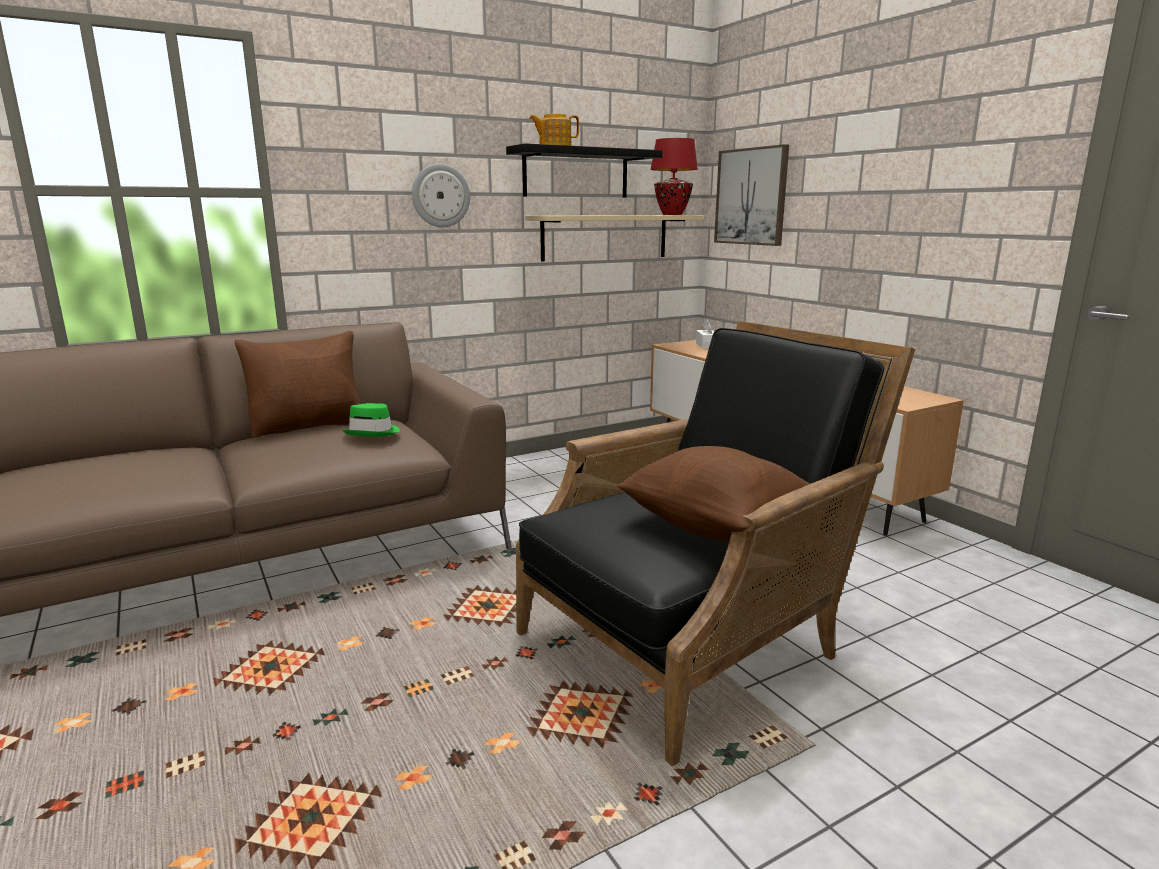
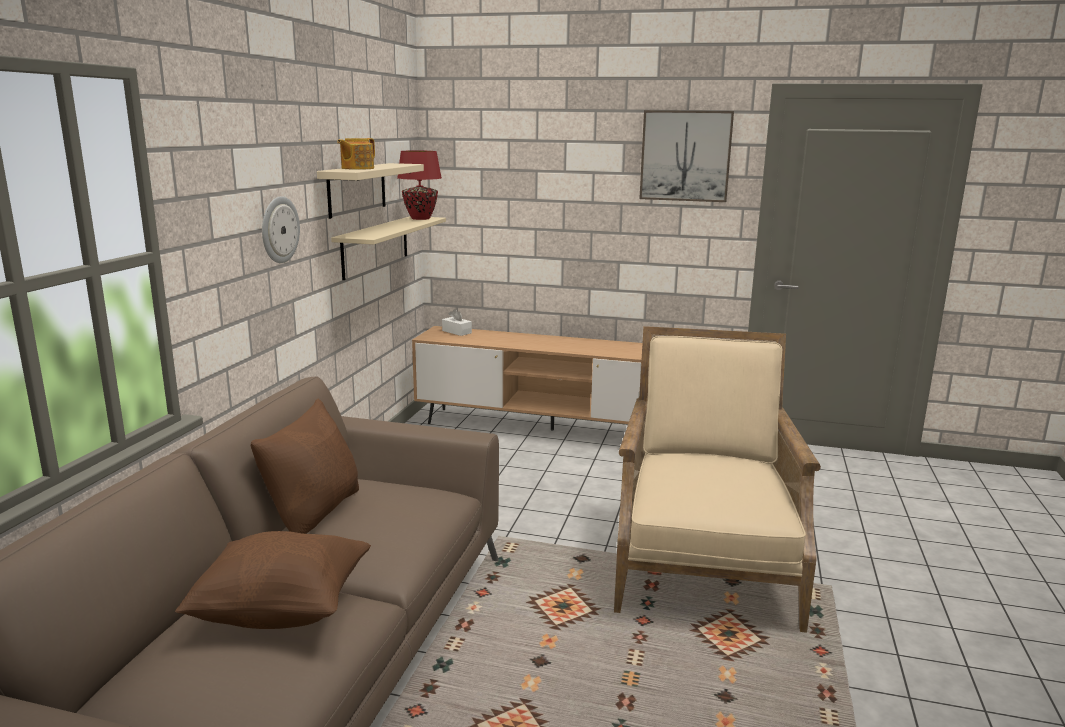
camera: 45 degrees left, 0 degrees up
(373, 432) = (401, 495): green hat -> none
(576, 173) = (357, 189): black shelf -> beige shelf
(696, 639) = (702, 562): black armchair -> beige armchair
(716, 528) = (748, 477): brown pillow -> brown pillow (282, 610)
(751, 196) = (482, 199): picture -> picture (685, 156)

